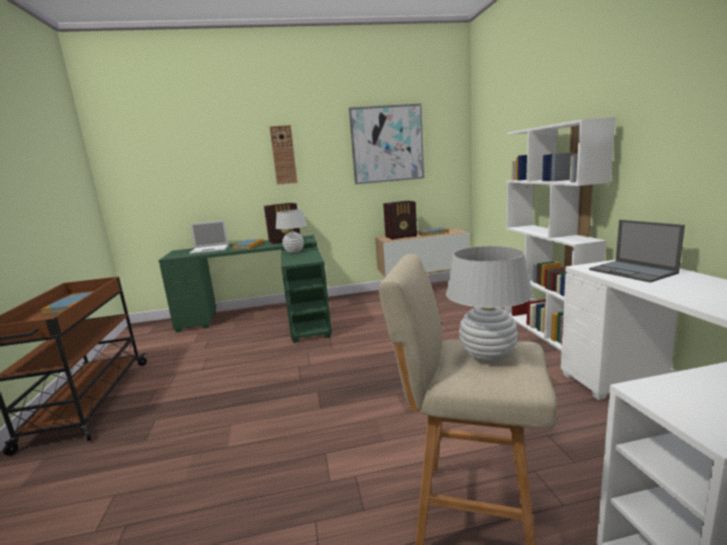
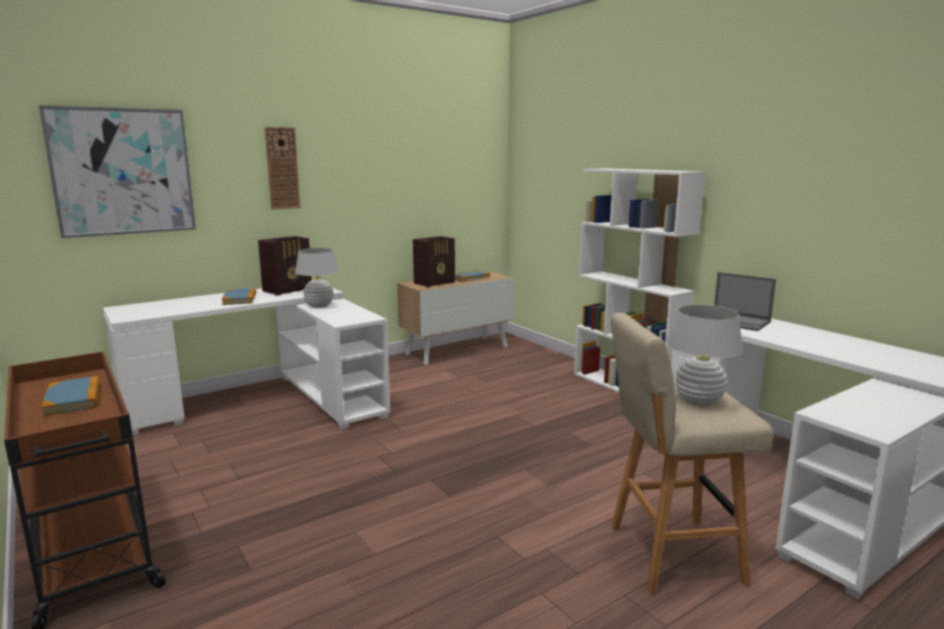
camera: 25 degrees left, 0 degrees up
(210, 249) = (180, 305): laptop -> none
(267, 317) = (267, 401): green desk -> white desk
(387, 144) = (415, 162): picture -> picture (122, 172)

